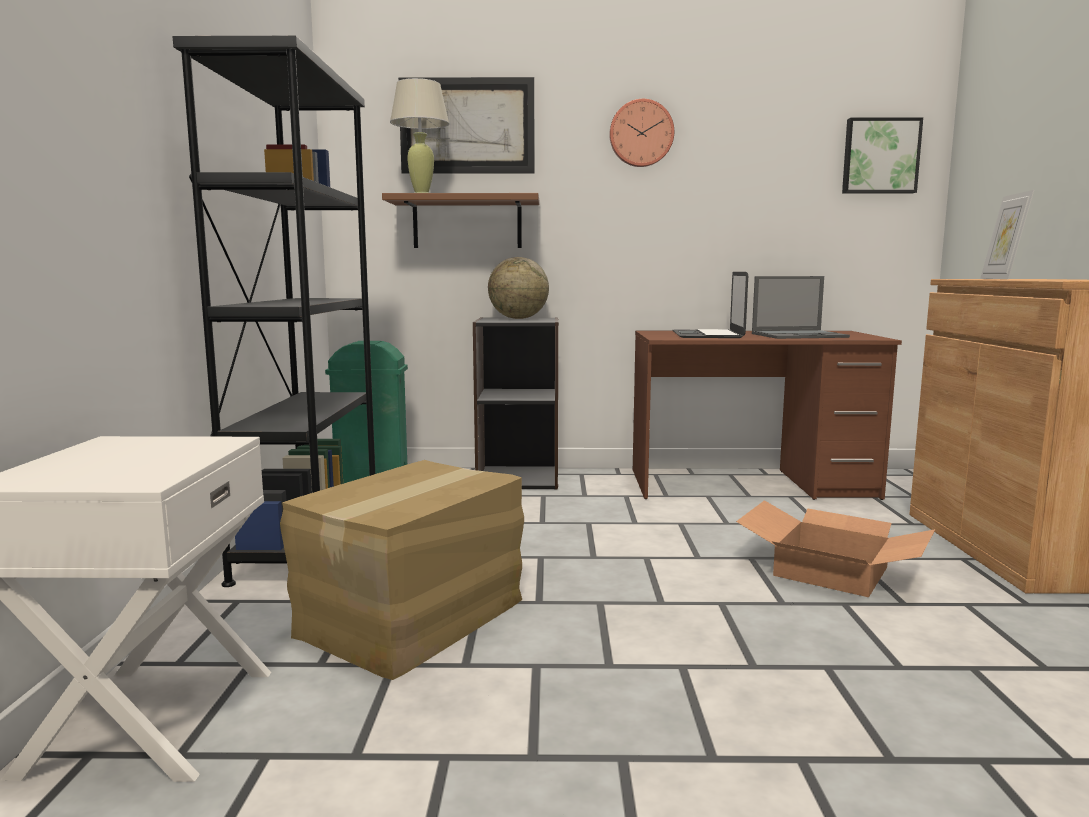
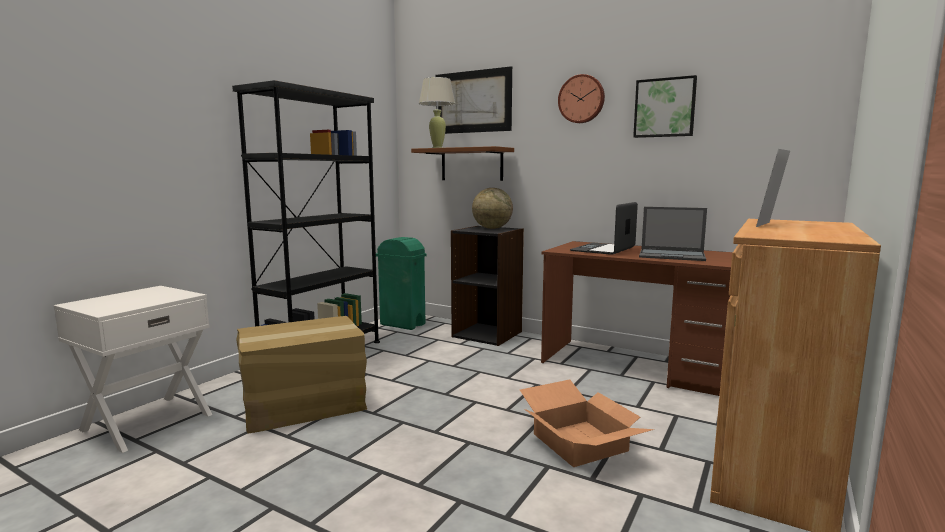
camera: 30 degrees right, 0 degrees up
(880, 156) = (782, 105): picture -> picture (664, 108)

